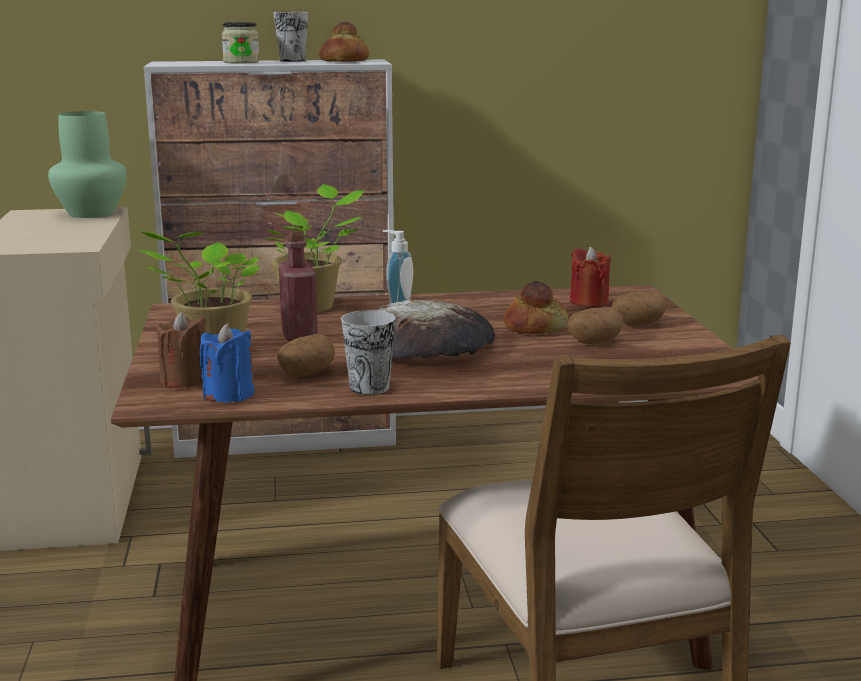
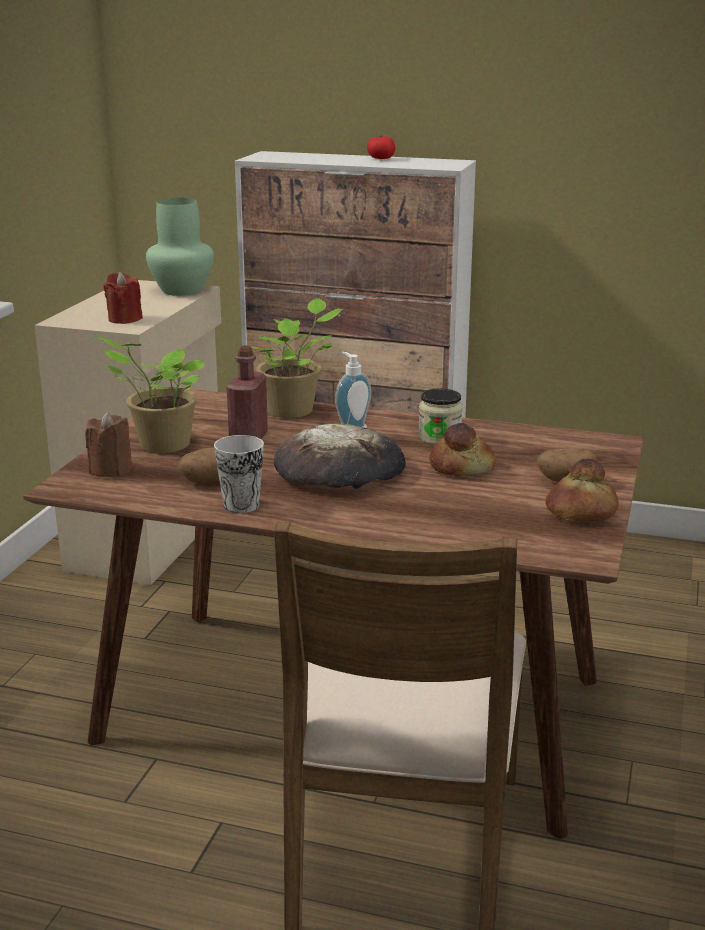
camera: 25 degrees right, 5 degrees up
(229, 394) = (128, 490): blue candle -> none
(241, 62) = (329, 158): jar -> jar (439, 437)
(292, 60) = (380, 158): cup -> tomato
(344, 61) = (427, 162): bread -> bread (581, 512)
(588, 302) = (551, 447): red candle -> red candle (124, 319)
(593, 342) = (495, 494): potato -> none

